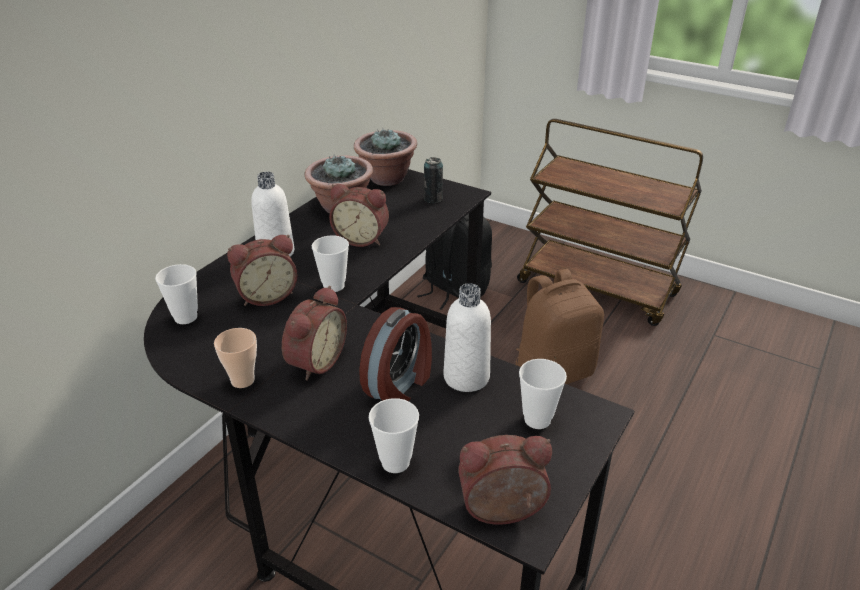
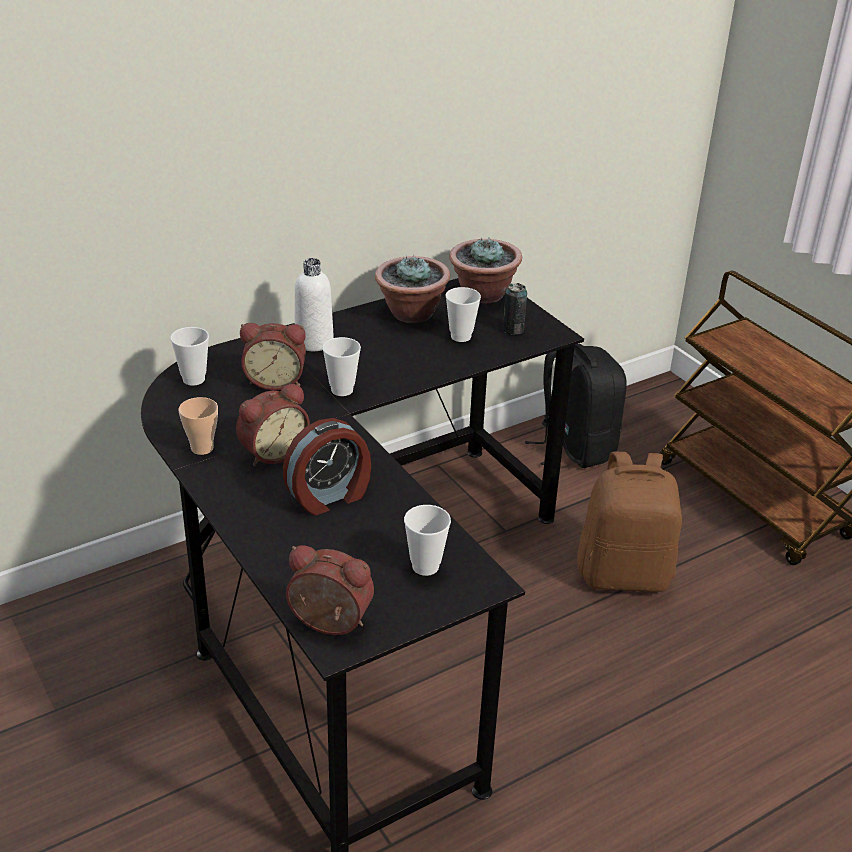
camera: 25 degrees right, 0 degrees up
(362, 238) = (405, 351): alarm clock -> none
(395, 462) = (274, 555): cup -> cup (461, 336)
(466, 377) = (393, 510): white bottle -> none

